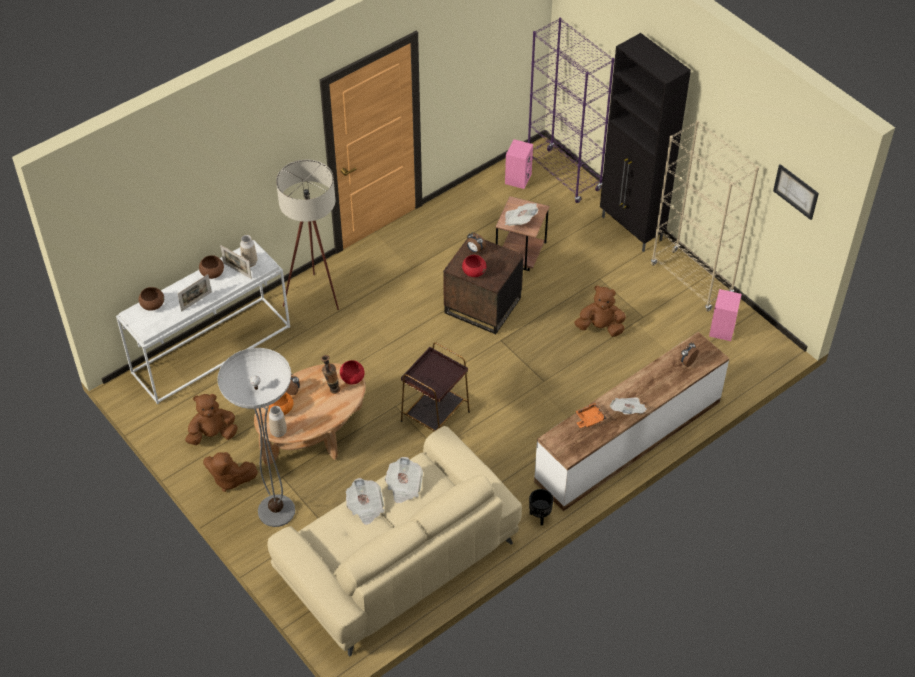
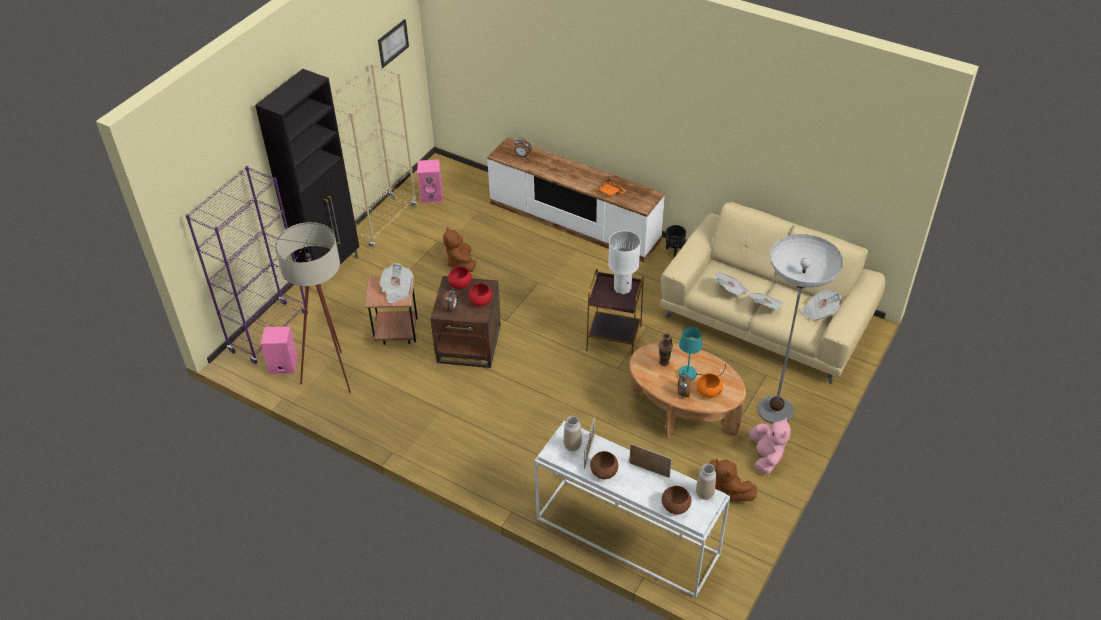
camera: 110 degrees left, 5 degrees down
(229, 479) = (766, 457): brown plush toy -> pink plush toy
(278, 432) = (734, 385): vase -> vase (704, 494)
(309, 406) = (693, 374): none -> turquoise table lamp
(317, 300) = (517, 471): beige floor lamp -> beige floor lamp (333, 371)
(352, 378) = (644, 355): red bowl -> red bowl (460, 284)
(437, 382) = (622, 288): none -> white table lamp
(628, 411) = (590, 175): newspaper -> newspaper (819, 312)

